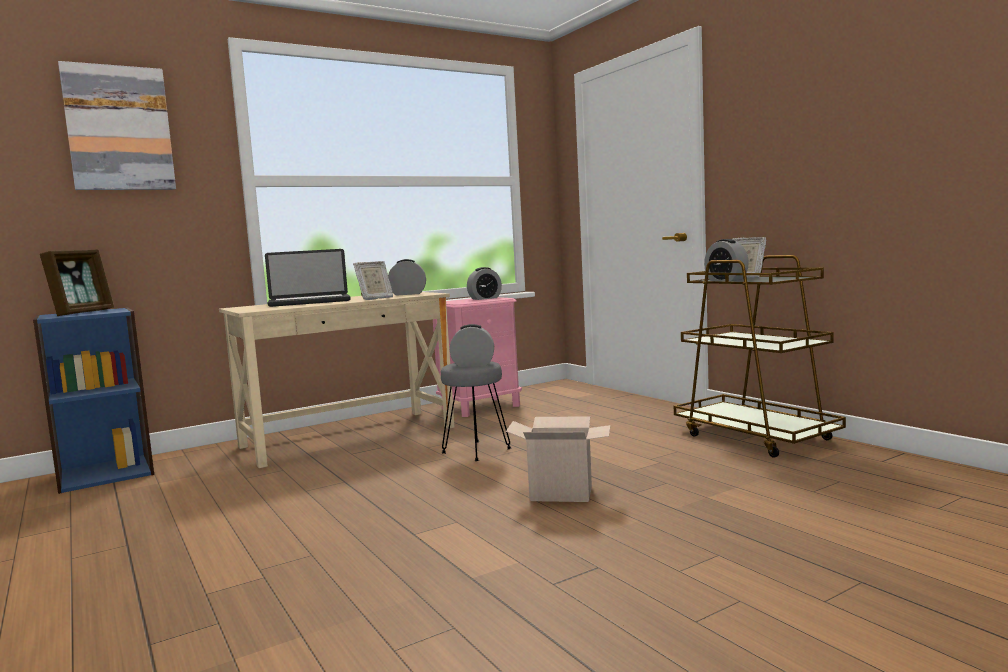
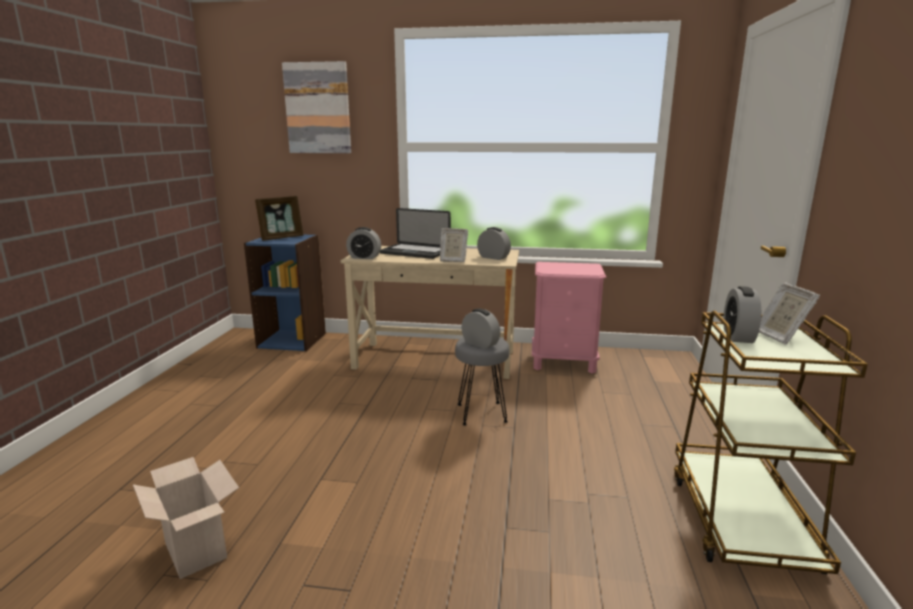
camera: 40 degrees right, 10 degrees up
(485, 298) = (583, 267): alarm clock -> alarm clock (364, 257)
(563, 493) = (458, 494): cardboard box -> cardboard box (198, 551)

